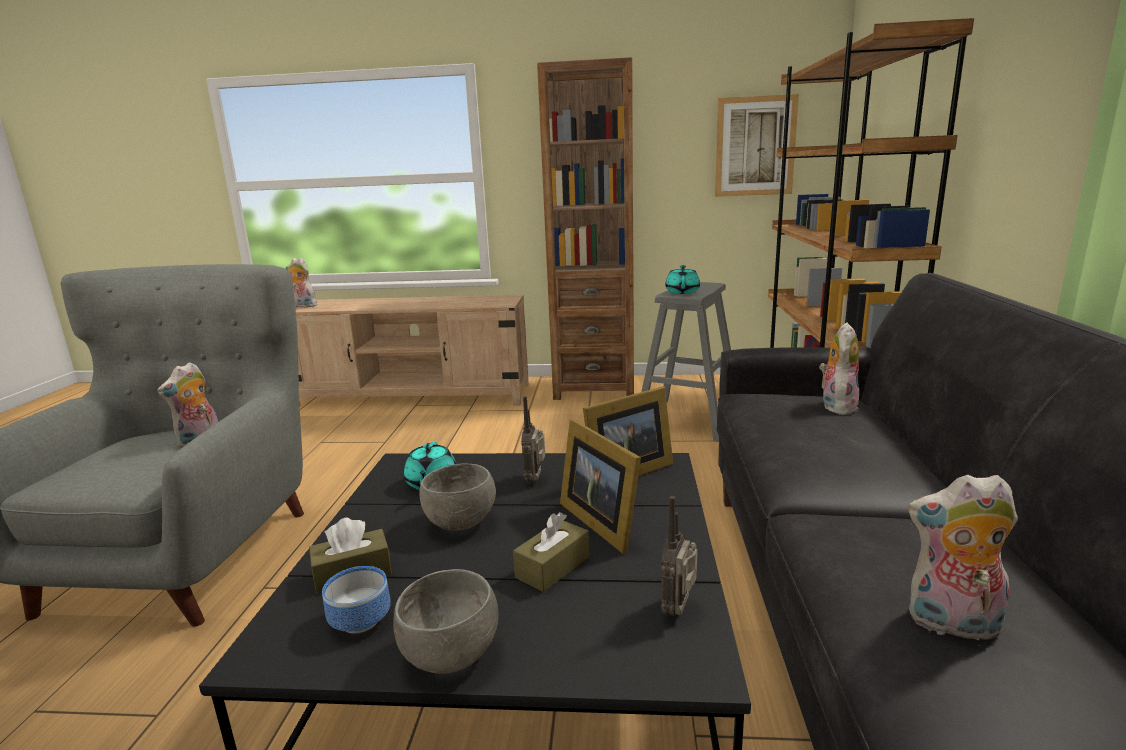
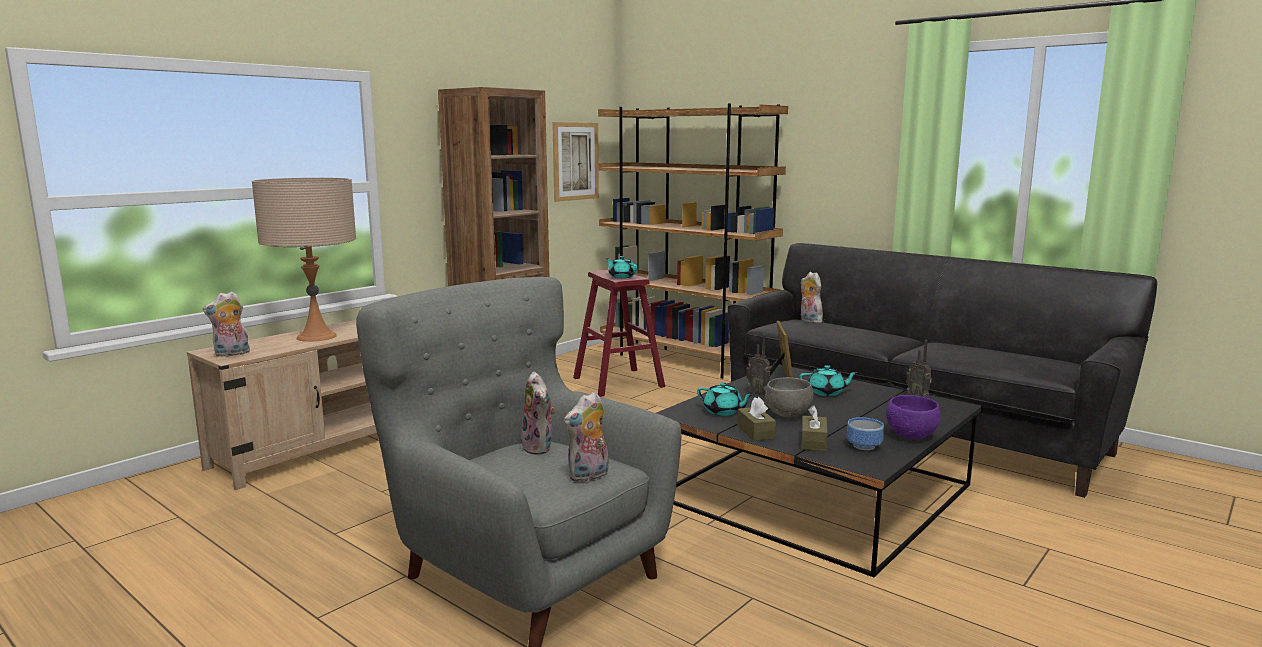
camera: 55 degrees left, 5 degrees down
(372, 304) = (316, 337): none -> beige table lamp
(450, 654) = (910, 436): grey bowl -> purple bowl
(552, 567) = (859, 408): brown tissue box -> brown tissue box (755, 432)
(601, 521) = (826, 392): picture frame -> turquoise teapot
(688, 419) = (618, 382): grey stool -> red stool
(951, 625) = (1000, 356): plush toy -> plush toy (589, 476)

